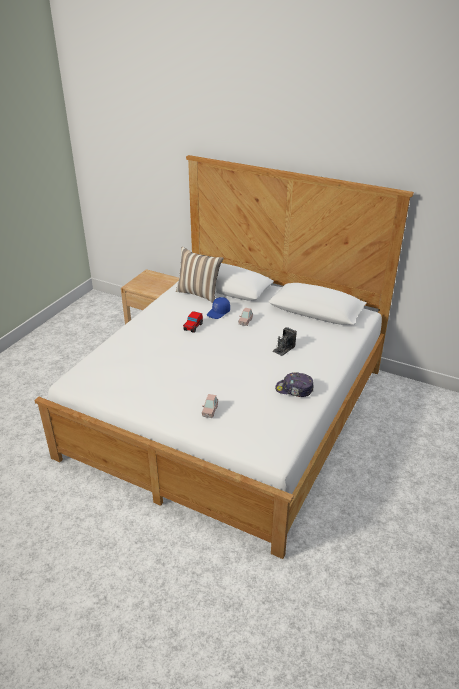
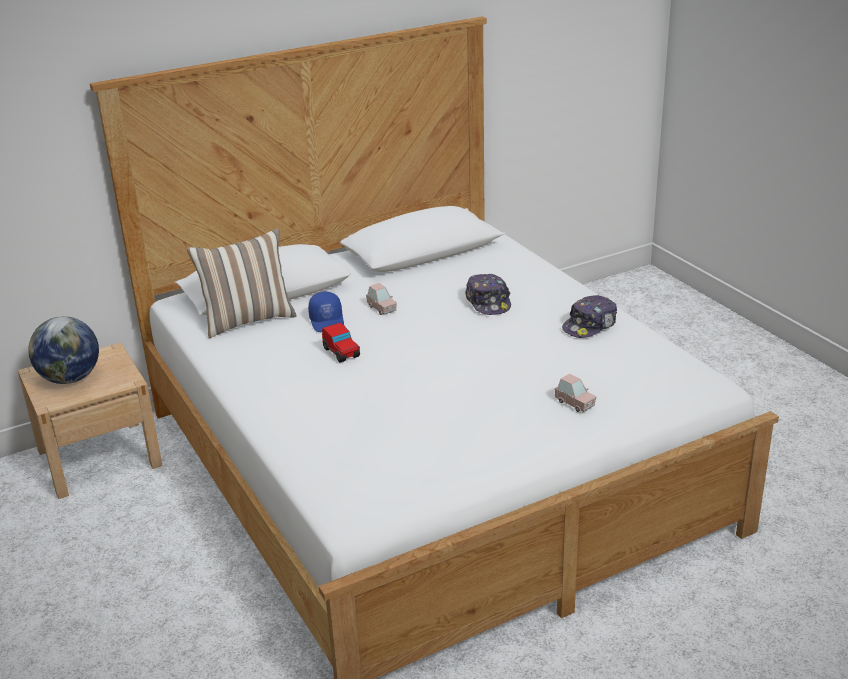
camera: 55 degrees left, 5 degrees down
(149, 282) = (70, 379): none -> globe
(283, 349) = (488, 302): camera -> cap

